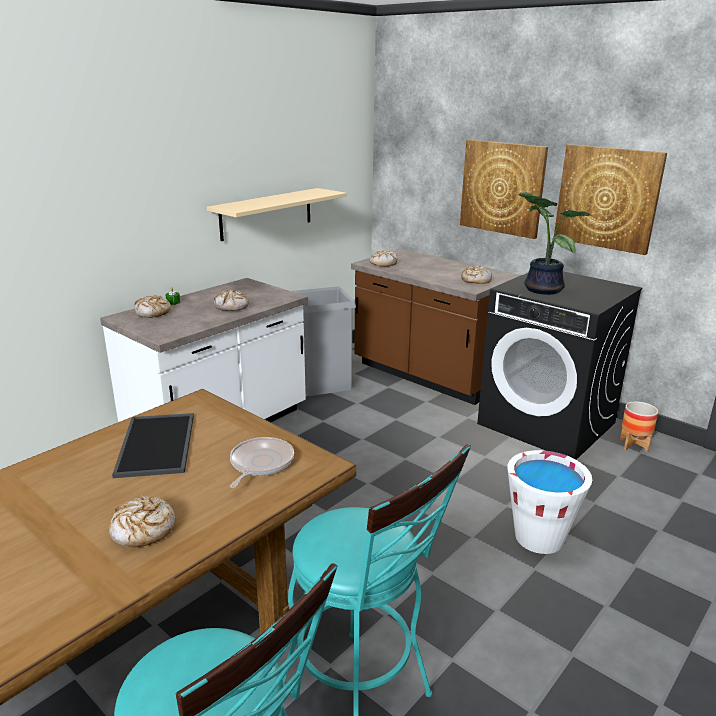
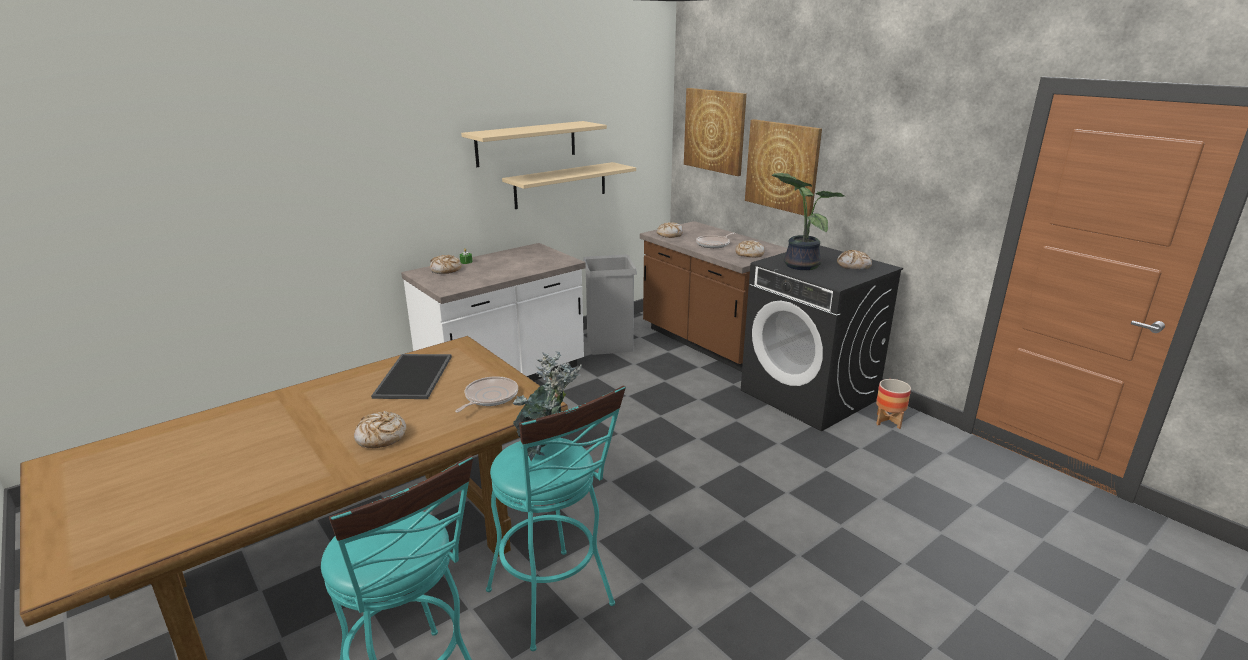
camera: 10 degrees right, 0 degrees up
(231, 167) = (526, 143): none -> beige shelf
(232, 307) = (514, 268): bread -> bread (853, 266)
(356, 530) = (544, 453): none -> potted plant
(434, 271) = (714, 244): none -> frying pan
(539, 537) = (759, 493): white bucket -> none
(607, 198) = (874, 179): picture -> picture (715, 131)

